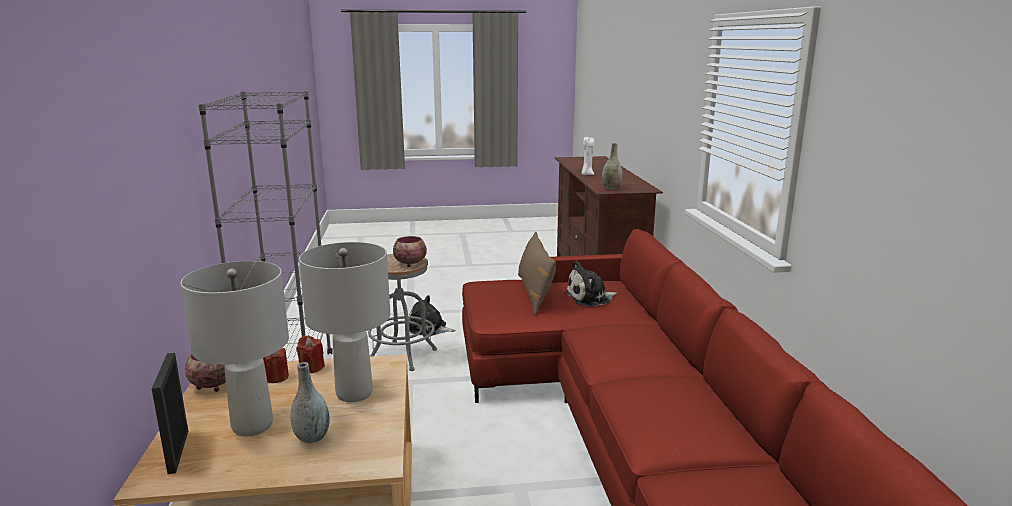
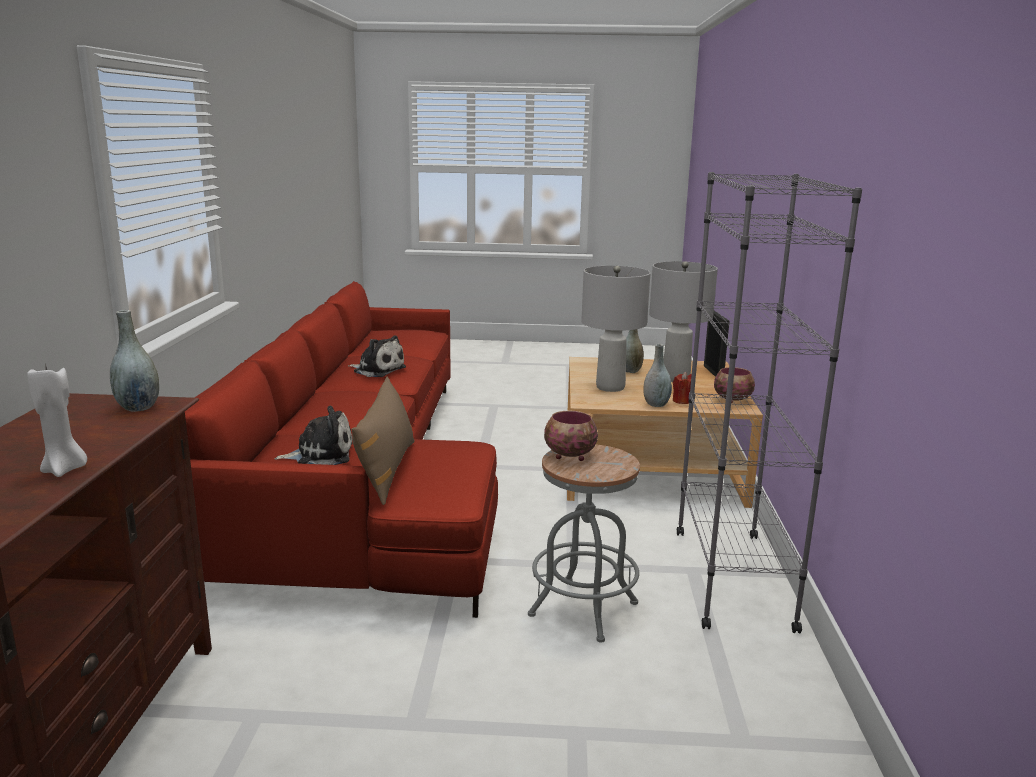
camera: 170 degrees left, 0 degrees up
(311, 368) = (656, 404): red candle -> grey vase
(429, 328) = (536, 670): plush toy -> plush toy (377, 370)

